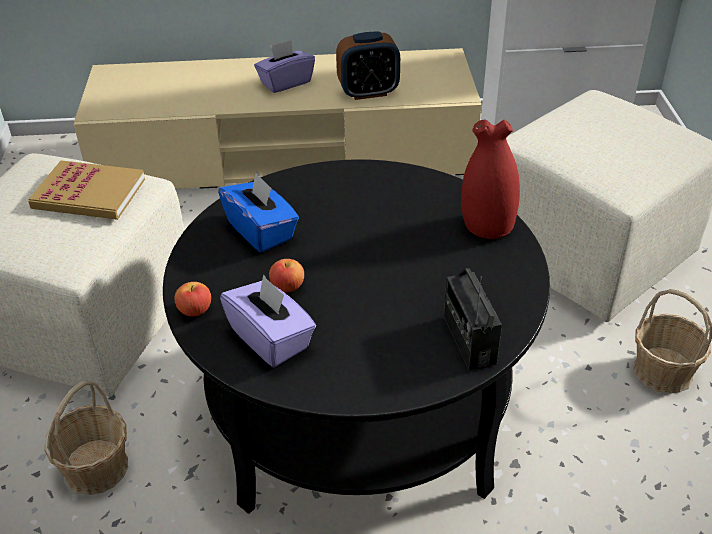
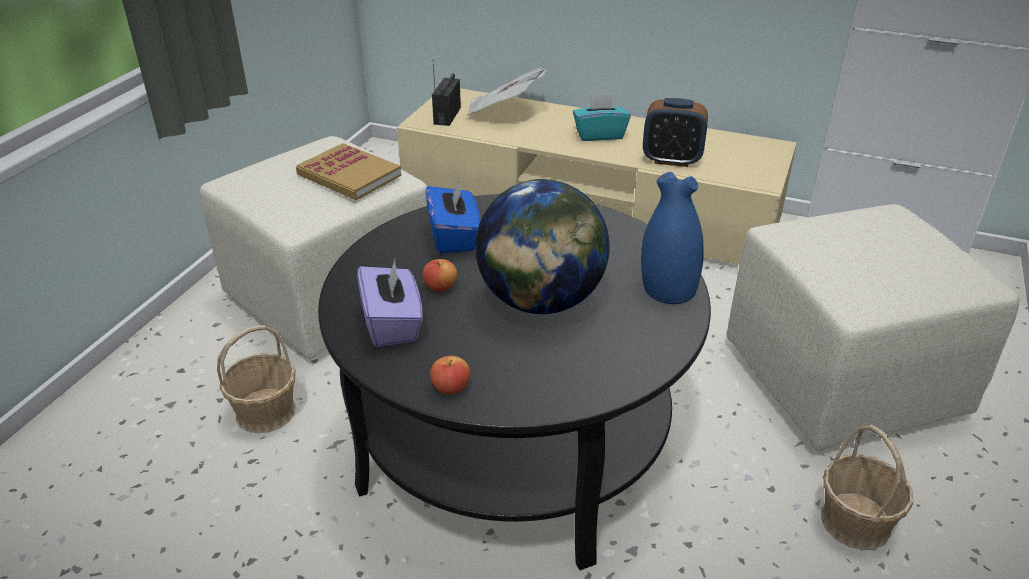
camera: 25 degrees right, 5 degrees down
(175, 80) = (503, 112): none -> newspaper
(195, 310) = (349, 282): apple -> apple (451, 388)
(285, 82) = (599, 135): purple tissue box -> turquoise tissue box
(389, 272) = (540, 302): none -> globe
(468, 340) = (568, 382): radio -> radio (447, 116)
(487, 225) = (667, 290): red vase -> blue vase

